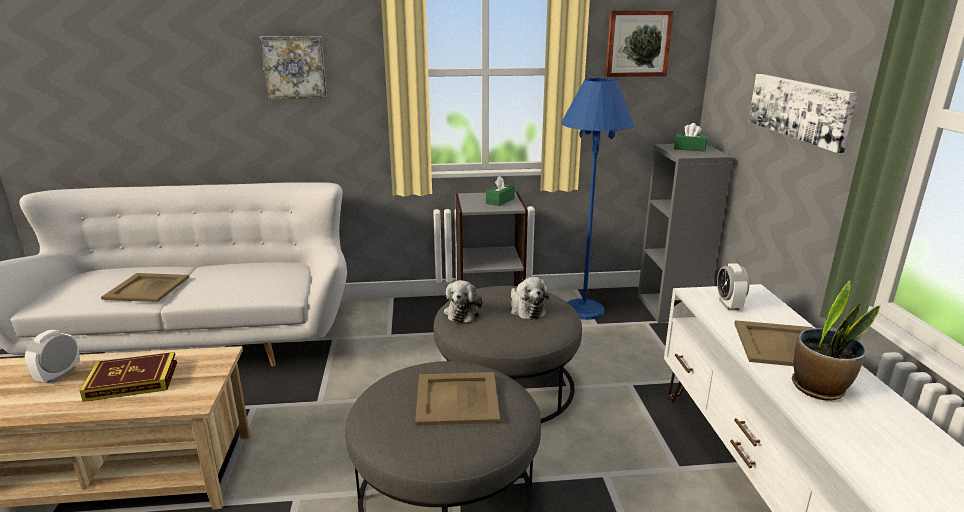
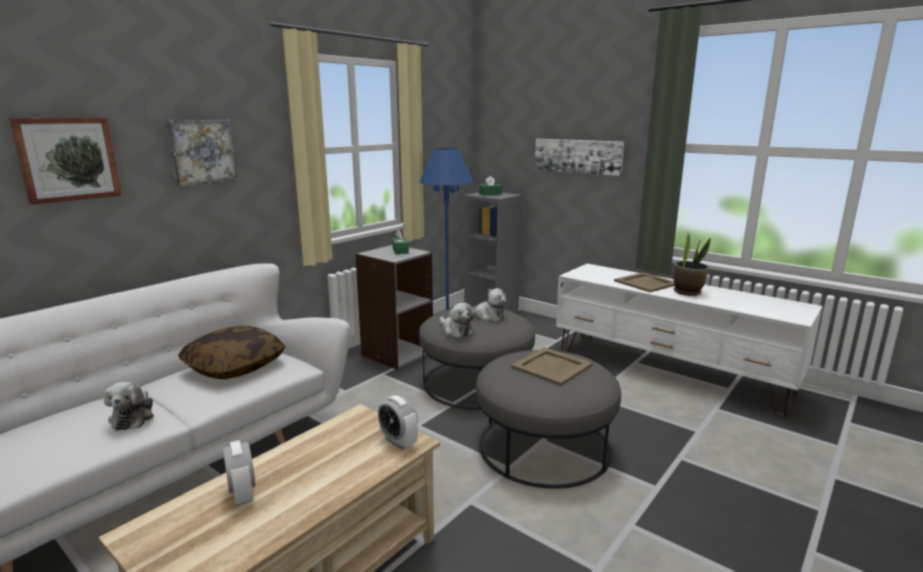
camera: 45 degrees left, 5 degrees down
(132, 381) = (328, 460): book -> none
(148, 288) = (133, 417): beige tray -> plush toy
(260, 274) = (235, 366): none -> pillow
(637, 43) = (441, 123): picture -> picture (67, 159)
(729, 305) = (595, 275): alarm clock -> alarm clock (398, 441)

